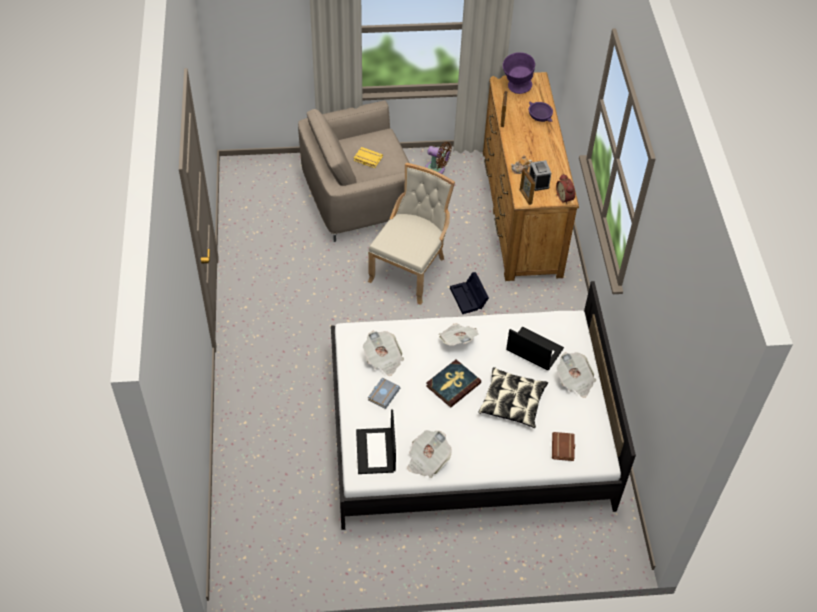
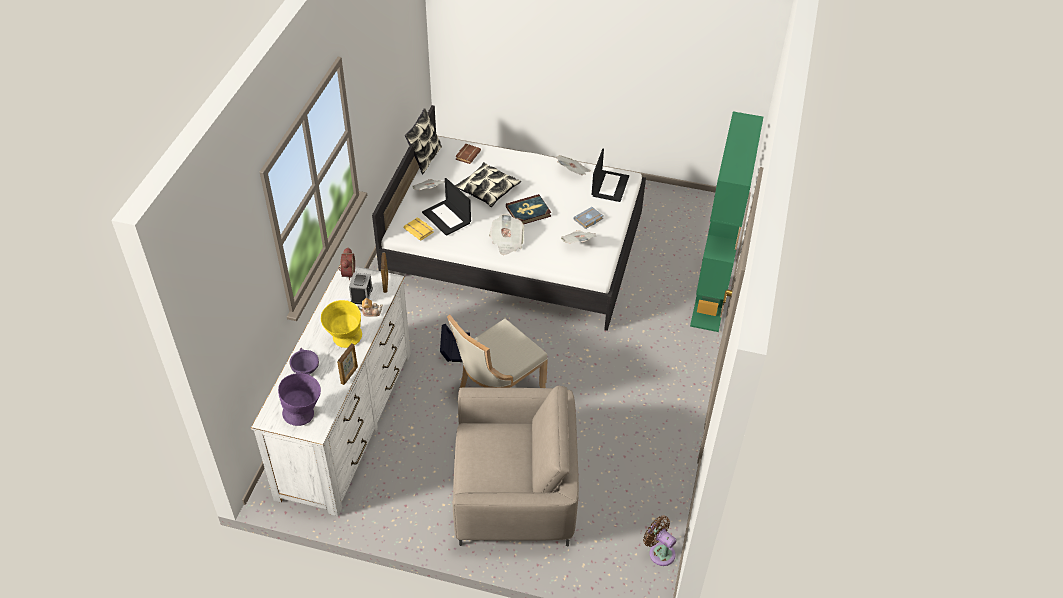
camera: 160 degrees left, 5 degrees down
(233, 432) = (712, 293): none -> green bookcase
(367, 159) = (507, 450): yellow book -> yellow book (420, 230)
(437, 169) = (407, 504): brown fan -> brown fan (659, 552)
(520, 211) = (346, 423): brown dresser -> white dresser
(525, 142) = (344, 341): none -> yellow bowl
(609, 427) = (425, 158): none -> pillow

